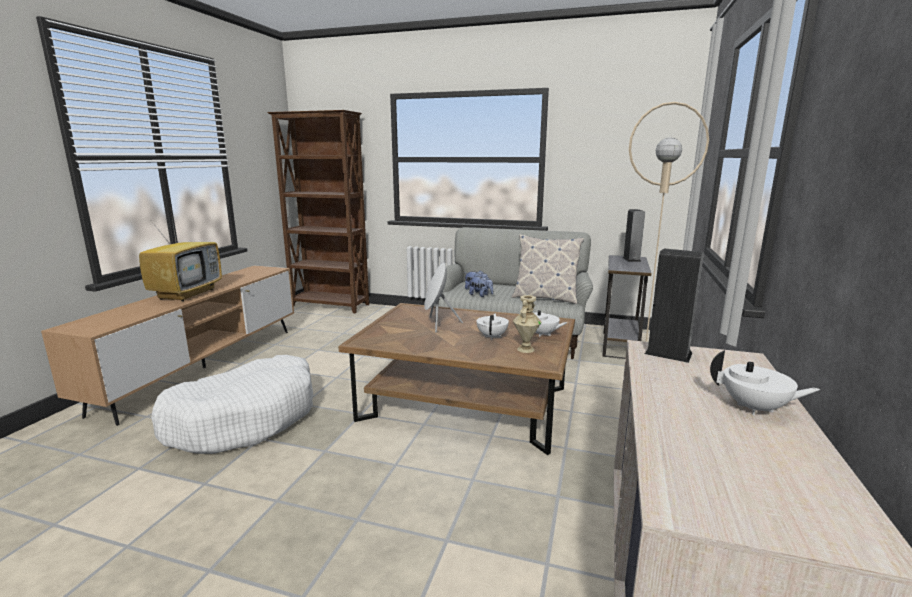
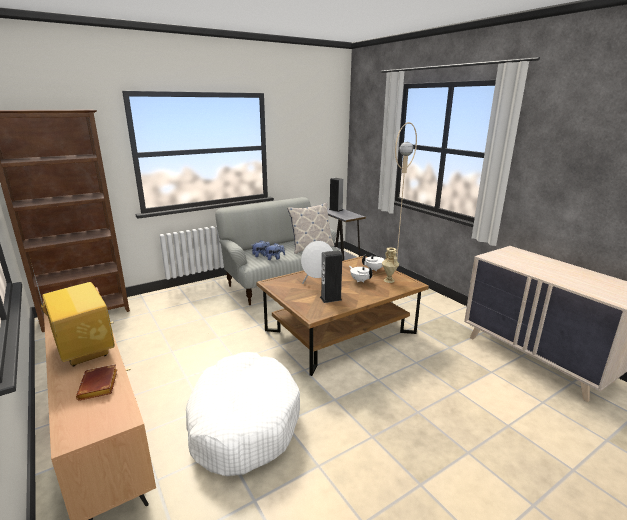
camera: 50 degrees left, 5 degrees up
(137, 313) = (100, 386): none -> brown book
(668, 353) = (497, 256): speaker -> speaker (331, 298)
(755, 408) = (557, 266): white teapot -> none

